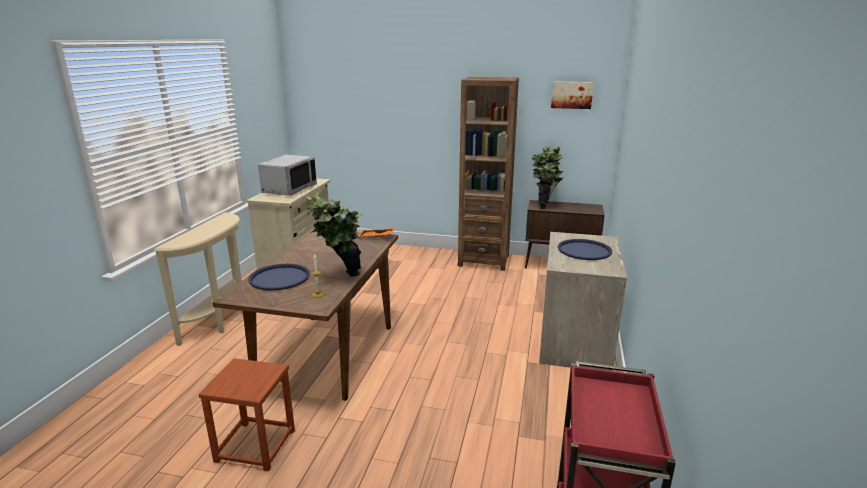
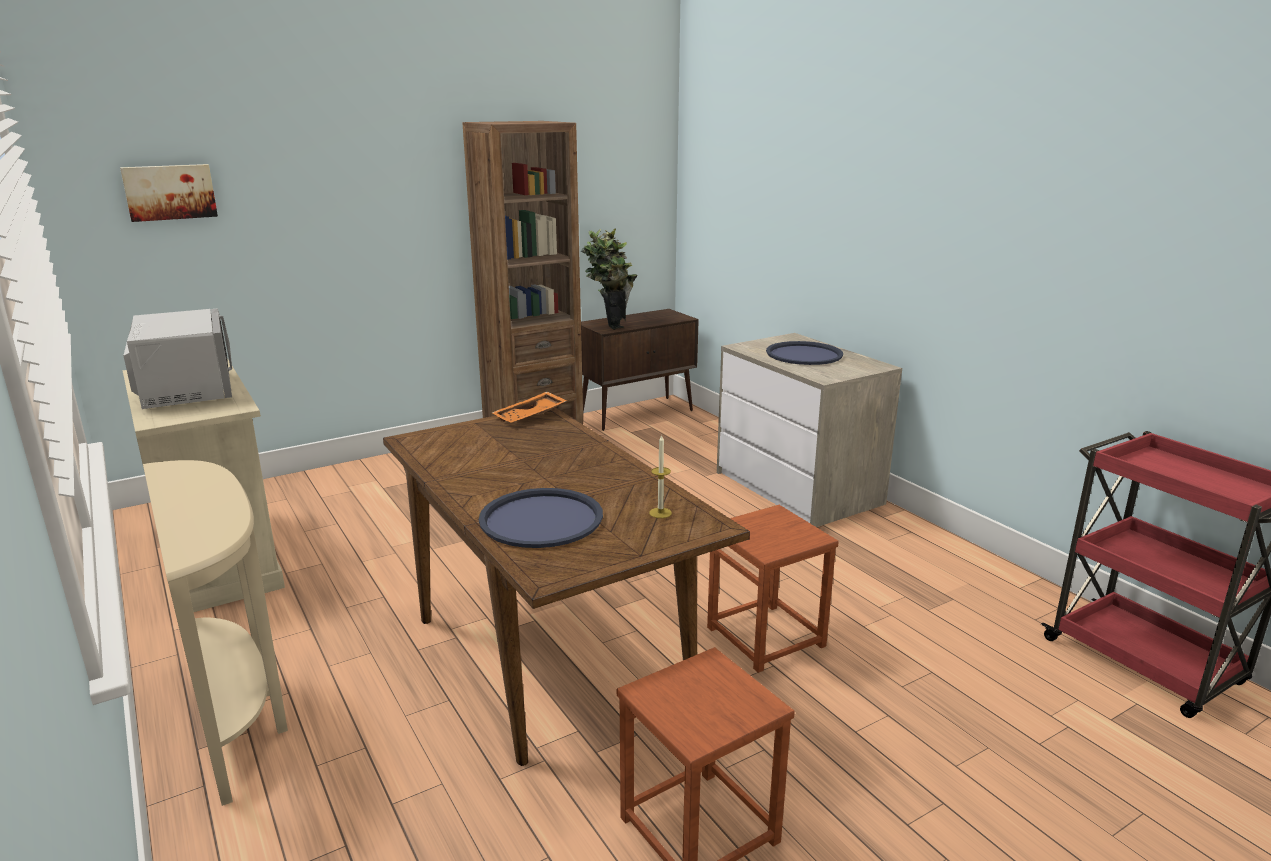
camera: 45 degrees left, 0 degrees up
(340, 278) = (632, 482): potted plant -> none
(414, 397) = (766, 636): none -> brown stool
(572, 95) = (615, 146): picture -> picture (170, 192)

